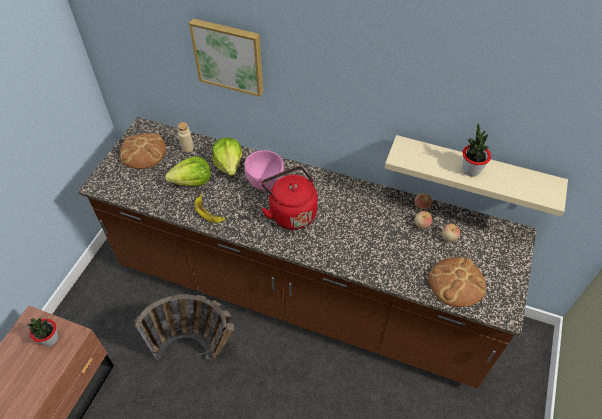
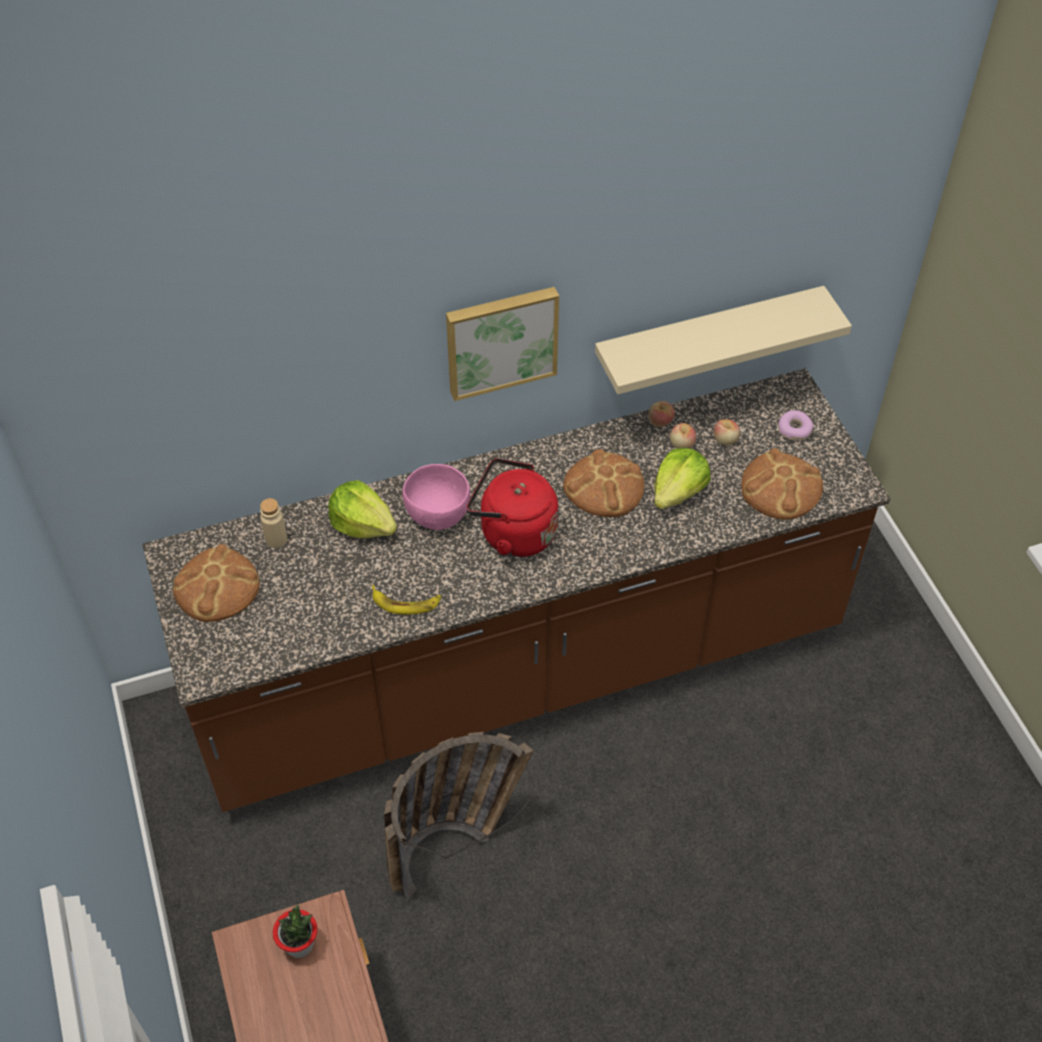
camera: 40 degrees left, 0 degrees up
(192, 181) = (337, 579): lettuce -> lettuce (678, 492)
(229, 56) = (320, 357): picture -> picture (501, 340)
(358, 219) = (604, 487): none -> bread
(470, 170) = (719, 336): potted plant -> none
(496, 257) = (794, 430): none -> donut

